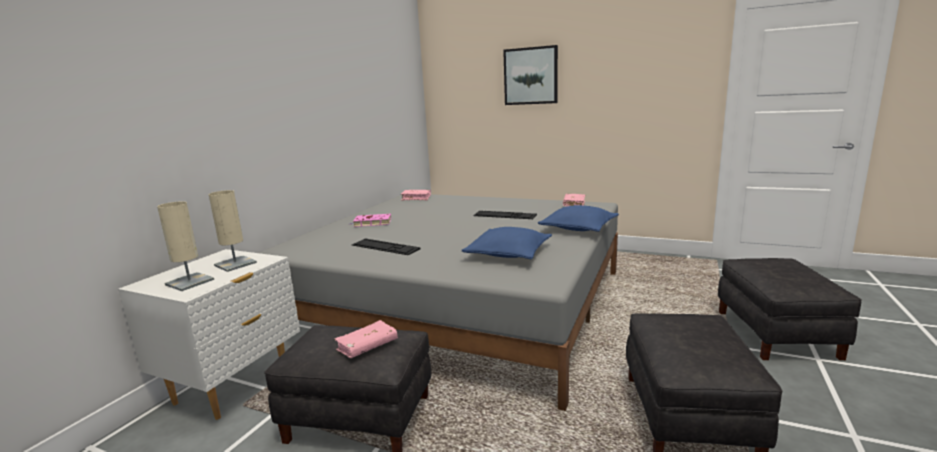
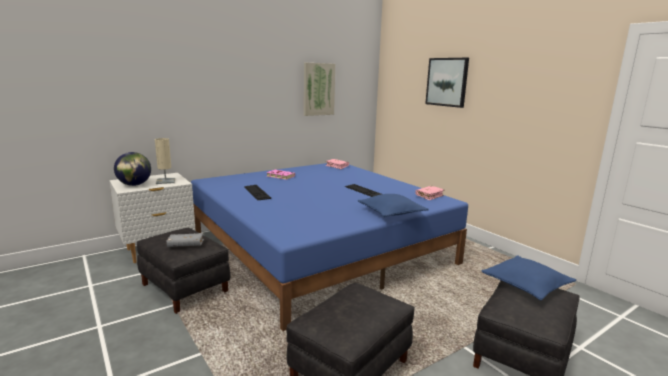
camera: 30 degrees right, 0 degrees up
(190, 282) = (134, 185): beige table lamp -> globe
(367, 346) = (185, 245): pink book -> grey book
(373, 98) = (318, 89): none -> picture
(460, 303) = (320, 248): grey bed -> blue bed
(508, 253) = (310, 215): blue pillow -> blue pillow (526, 284)

